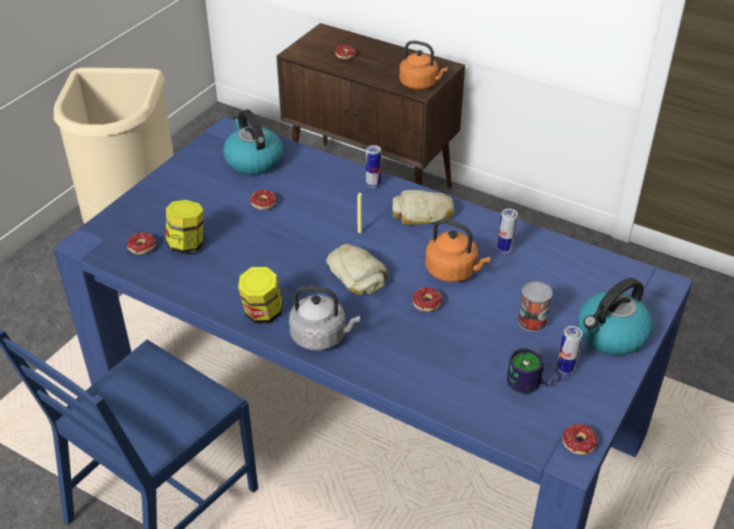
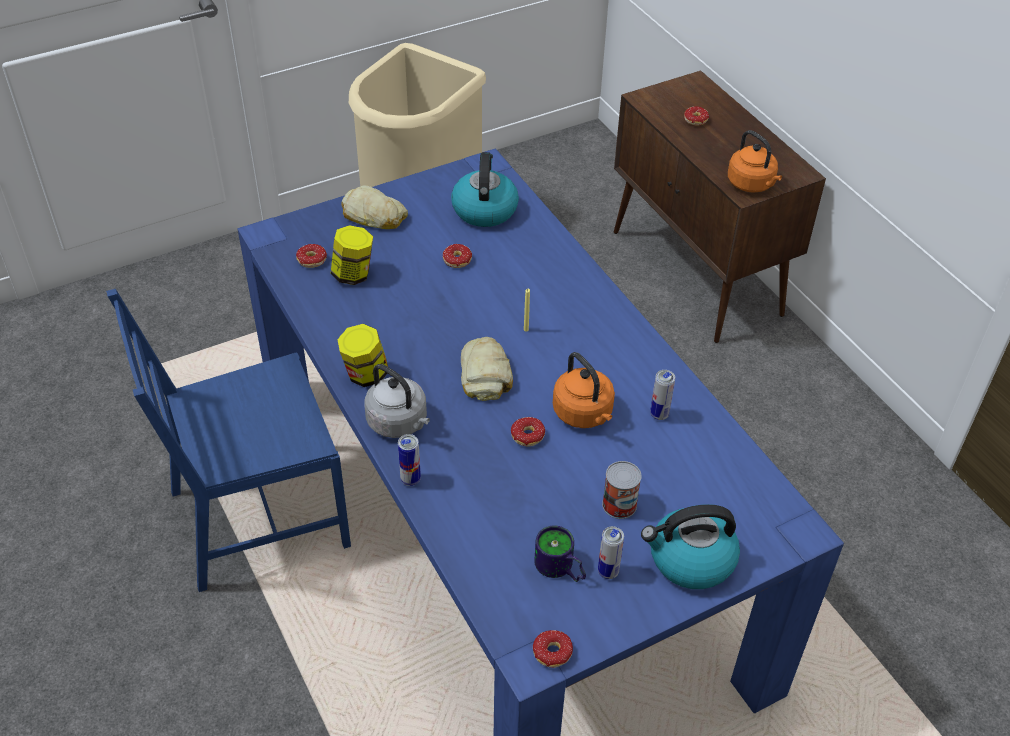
camera: 30 degrees right, 5 degrees up
(373, 184) = (583, 283): can -> can (410, 479)
(423, 214) = (607, 337): bread -> bread (374, 216)

